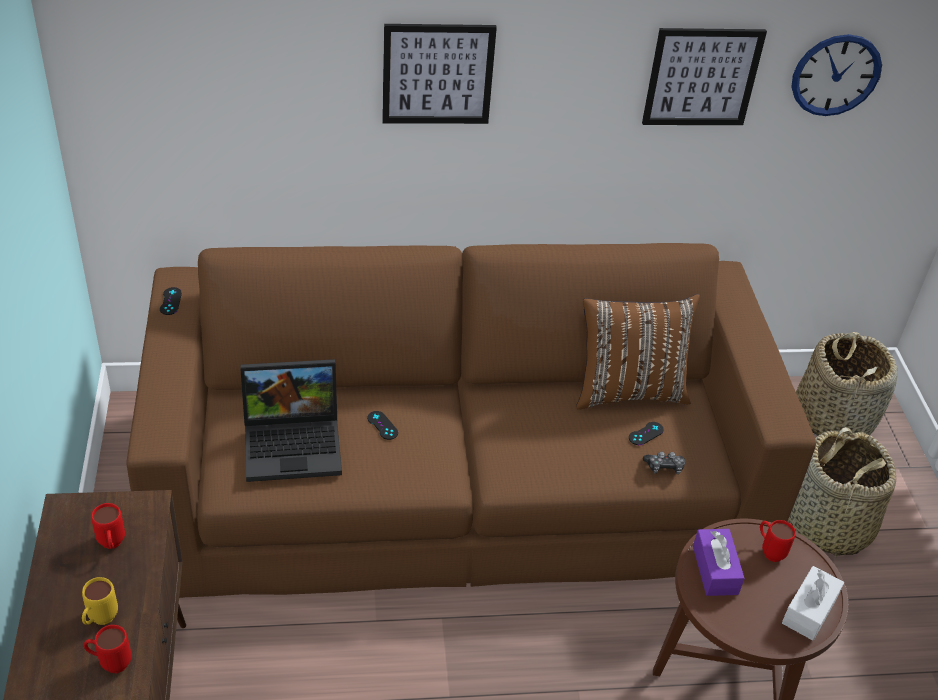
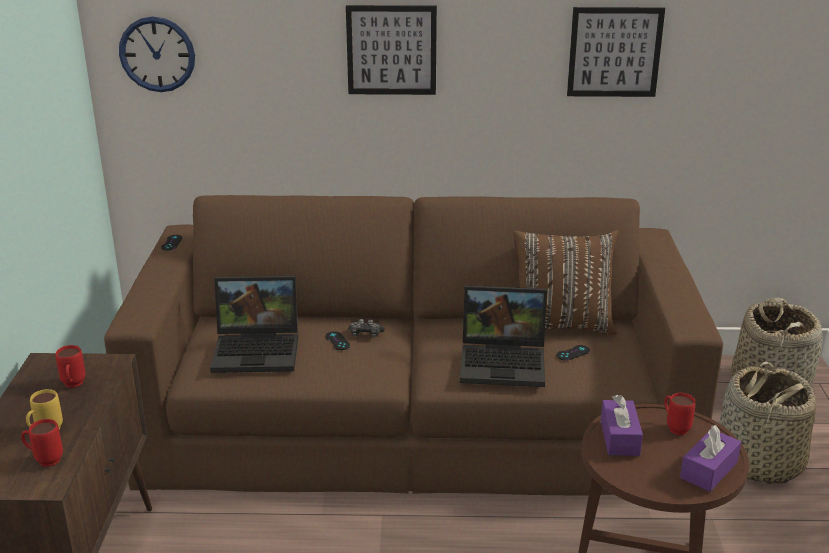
camera: 10 degrees right, 15 degrees down
(574, 451) = (505, 362): none -> laptop
(664, 467) = (586, 376): game controller -> game controller (365, 334)
(809, 610) = (709, 470): white tissue box -> purple tissue box
(836, 75) = (732, 50): wall clock -> wall clock (157, 54)

